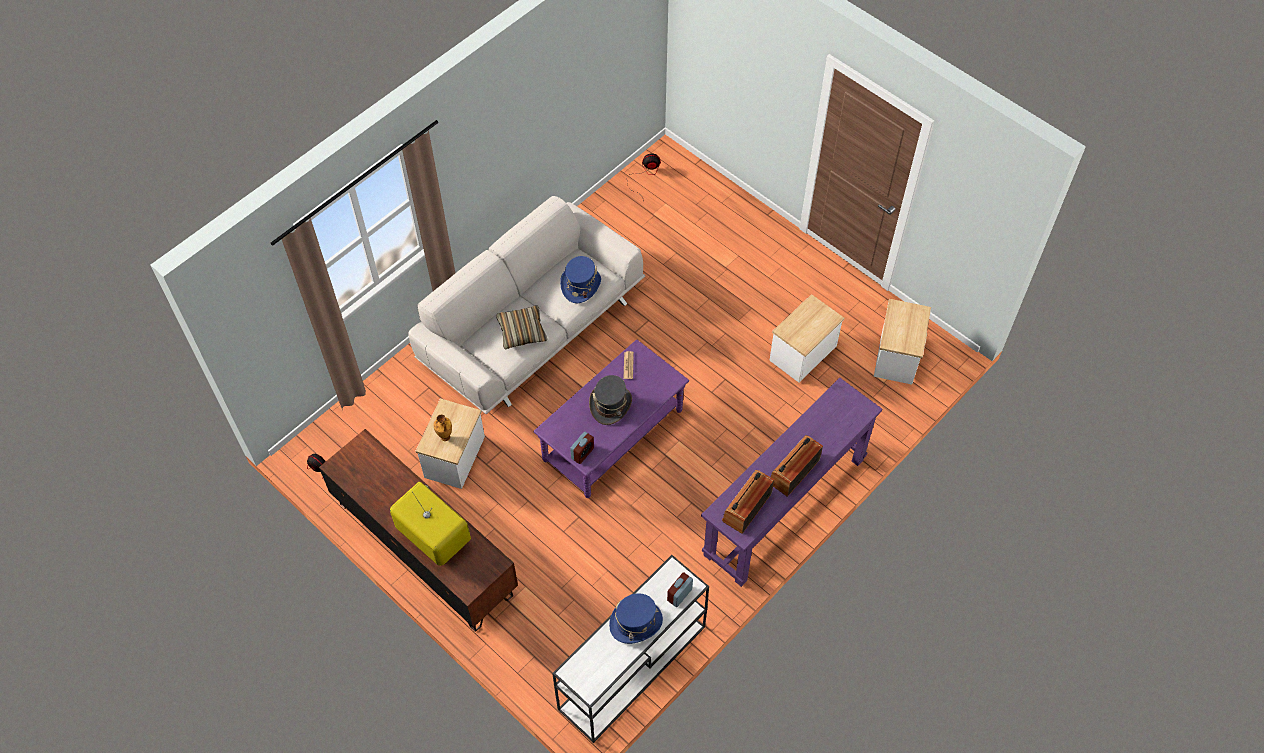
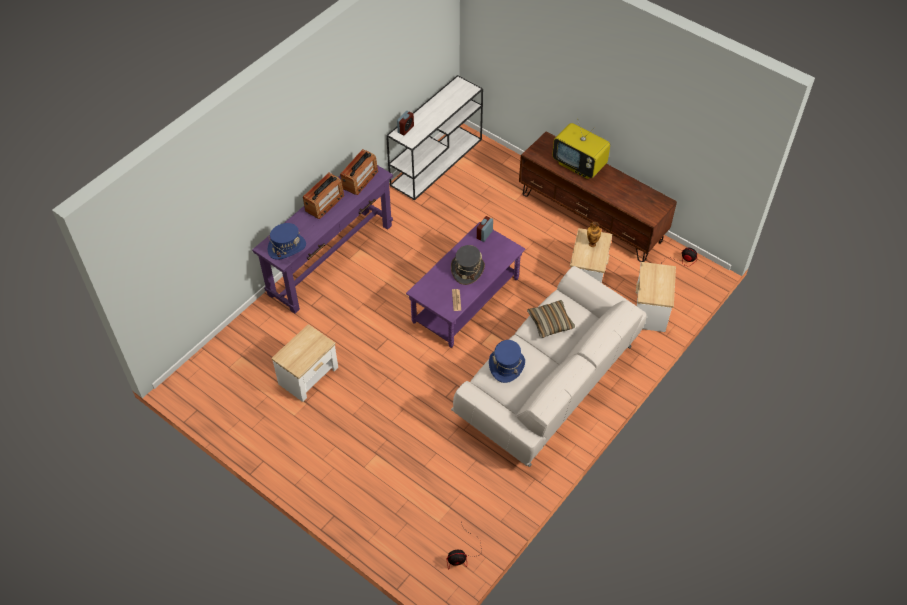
camera: 175 degrees right, 5 degrees down
(636, 622) = (433, 114): blue hat -> blue hat (287, 247)
(897, 356) = (225, 379): side table -> side table (649, 310)

